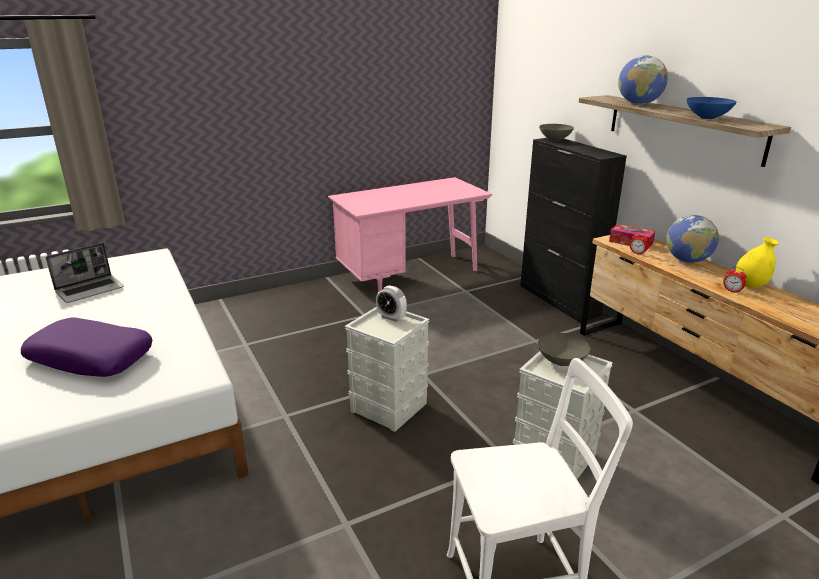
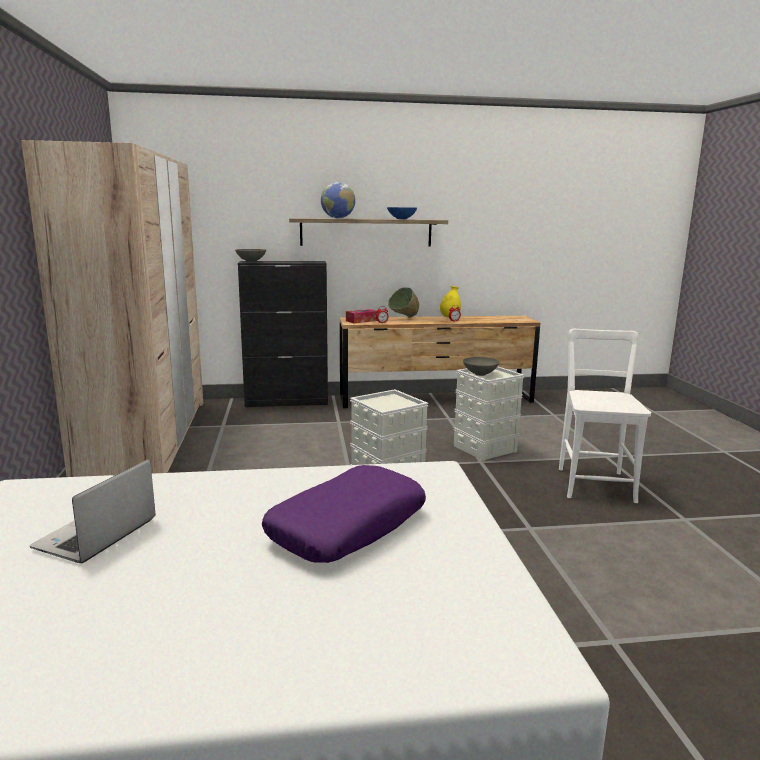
camera: 70 degrees left, 10 degrees down
(90, 290) = (96, 535): laptop -> laptop turned 135 degrees counterclockwise
(391, 317) = (375, 400): alarm clock -> none
(410, 274) = (149, 439): pink desk -> beige wardrobe
(687, 260) = (404, 319): globe -> green bowl

